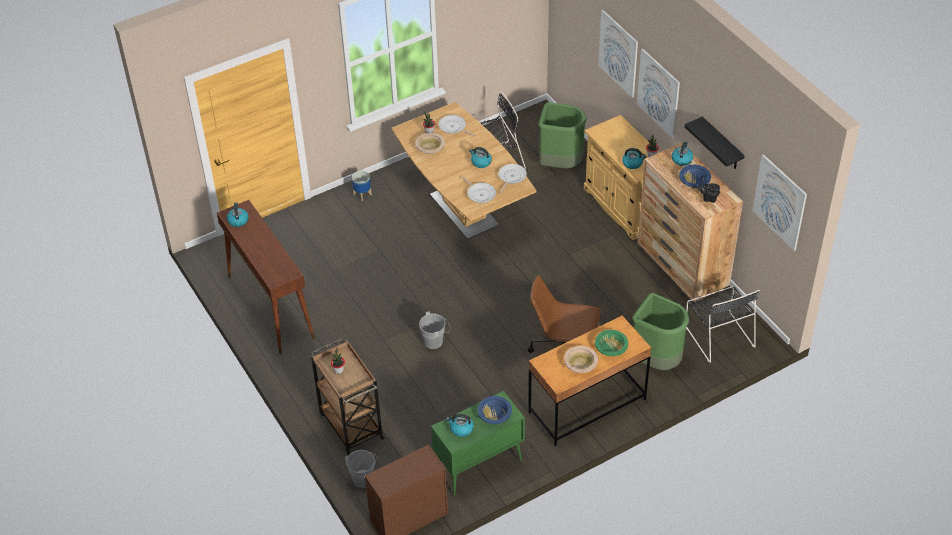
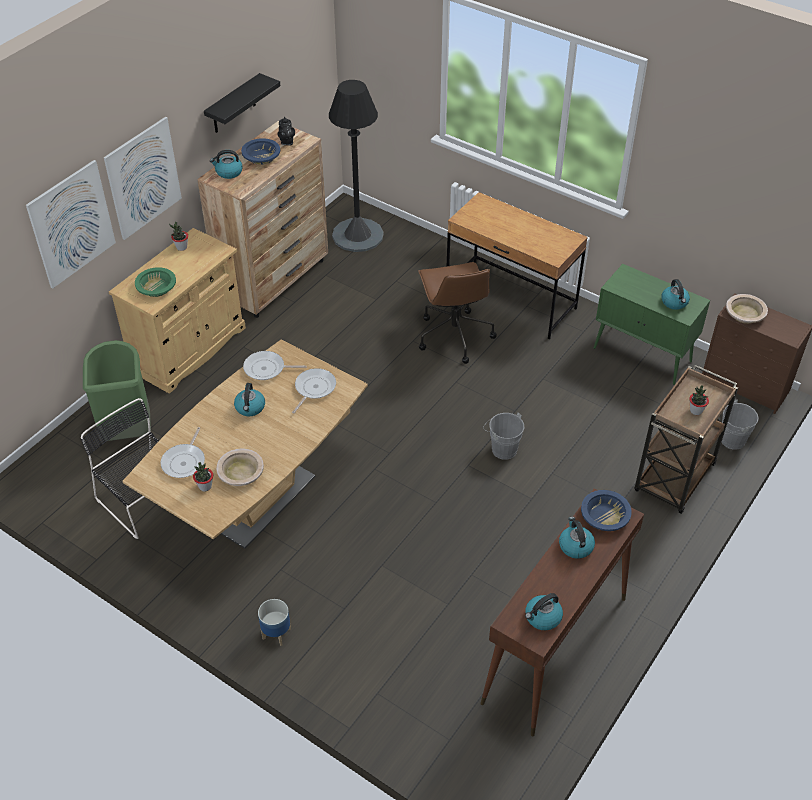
camera: 115 degrees left, 0 degrees up
(494, 414) = (636, 284): blue bowl -> blue bowl (605, 516)
(580, 363) = (535, 231): beige bowl -> beige bowl (744, 314)
(611, 347) = (497, 216): green bowl -> green bowl (156, 287)
(633, 163) = (203, 259): kettle -> kettle (575, 546)
(656, 360) = (418, 268): green trash can -> none
(718, 335) = (358, 235): black chair -> black floor lamp
(779, 202) = (304, 61): picture -> none

